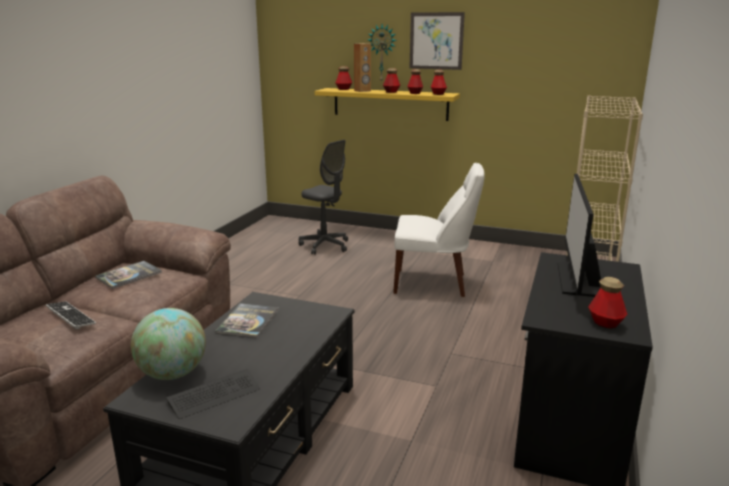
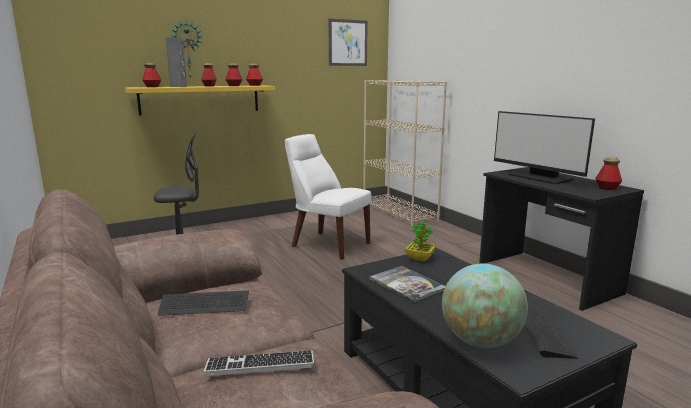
camera: 50 degrees left, 5 degrees down
(129, 275) = (204, 305): book -> keyboard
(313, 310) = (420, 259): none -> potted plant
(362, 91) = (179, 86): brown speaker -> grey speaker
(434, 283) = (327, 244): white chair -> white chair turned 105 degrees counterclockwise
(436, 41) = (240, 38): picture -> picture (348, 43)

